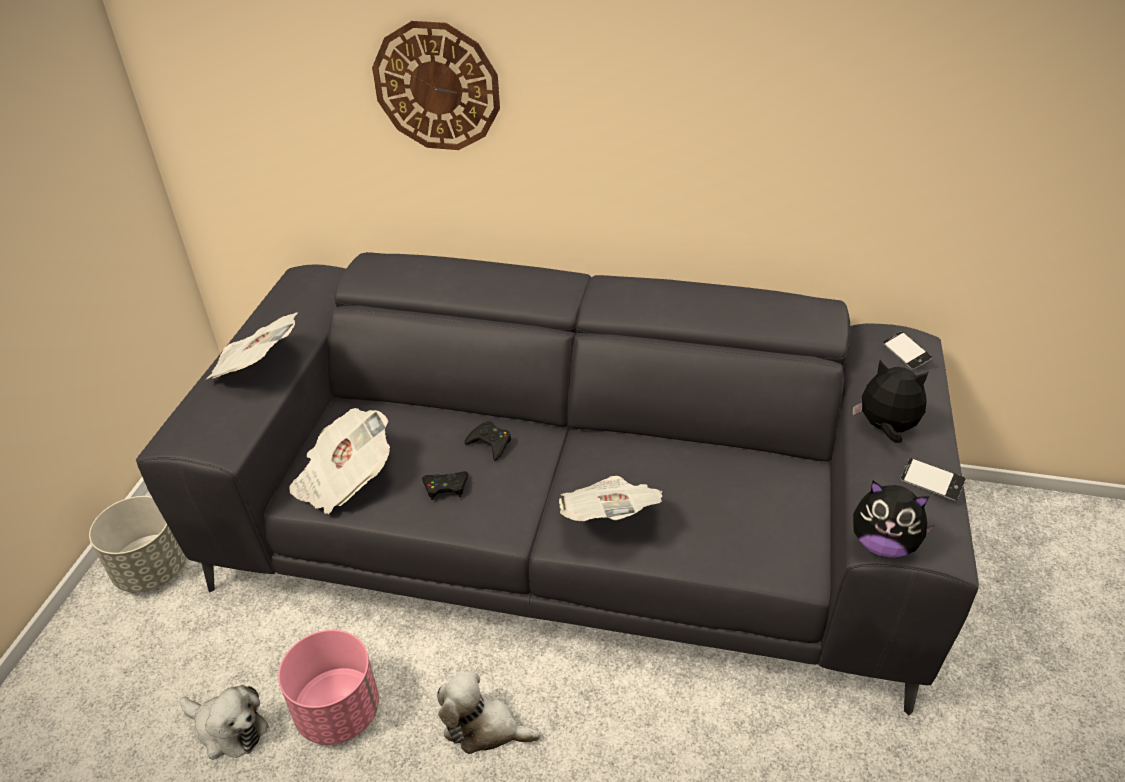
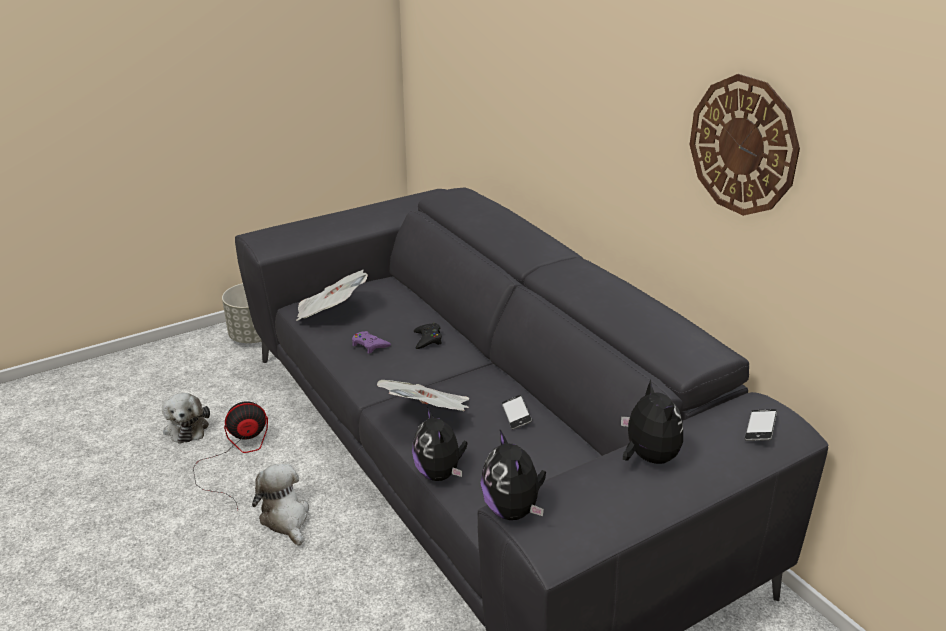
camera: 45 degrees right, 10 degrees down
(258, 367) = (340, 222): newspaper -> none
(338, 711) = (237, 456): pink planter -> fan
(437, 86) = (526, 70): wall clock -> wall clock (743, 145)
(446, 487) = (369, 345): black game controller -> purple game controller
(695, 563) = (440, 473): none -> plush toy
(931, 483) = (619, 506): phone -> phone (516, 415)

